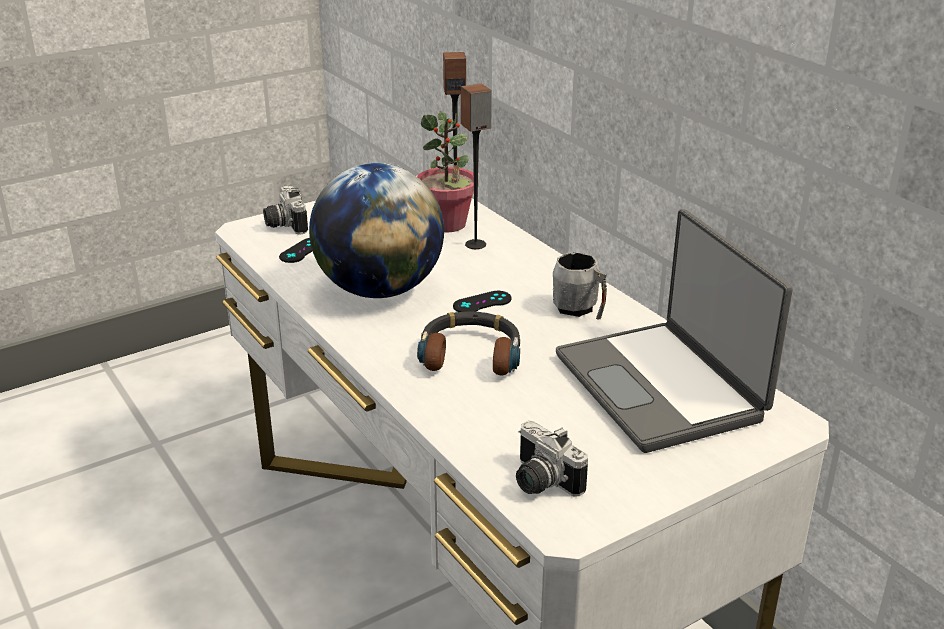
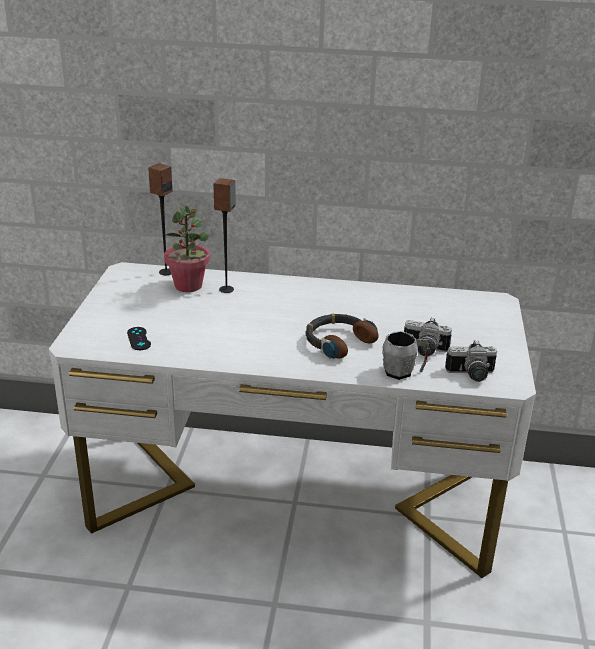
camera: 50 degrees left, 0 degrees up
(284, 224) = (92, 330): camera -> camera (424, 350)
(380, 290) = (229, 336): globe -> none
(482, 302) = (291, 316): black game controller -> none
(580, 310) = (339, 296): grey mug -> grey mug (403, 371)
(662, 386) = (434, 312): laptop -> none

